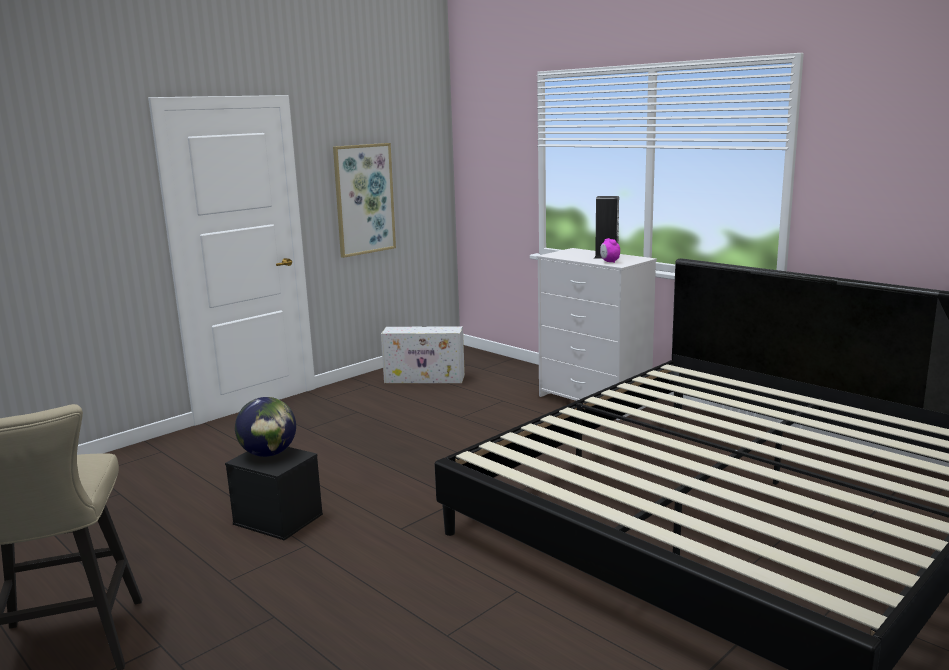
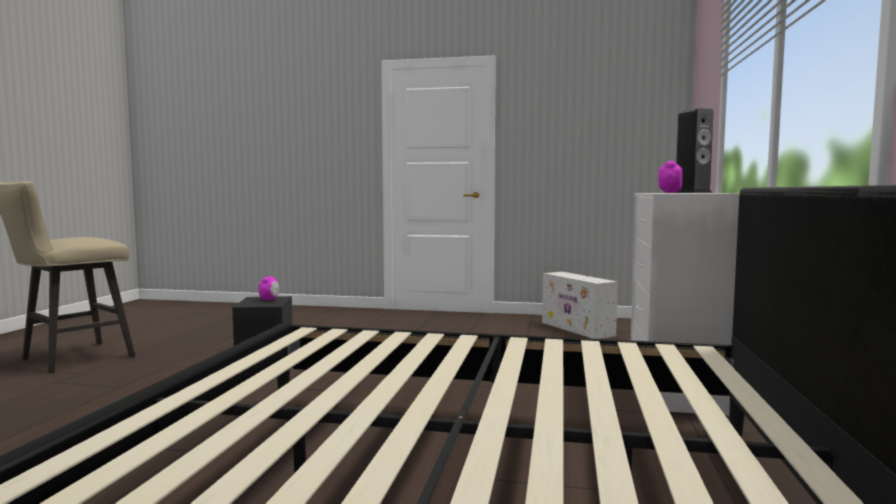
camera: 55 degrees right, 10 degrees down
(268, 454) = (269, 299): globe -> alarm clock
(364, 199) = (565, 149): picture -> none

